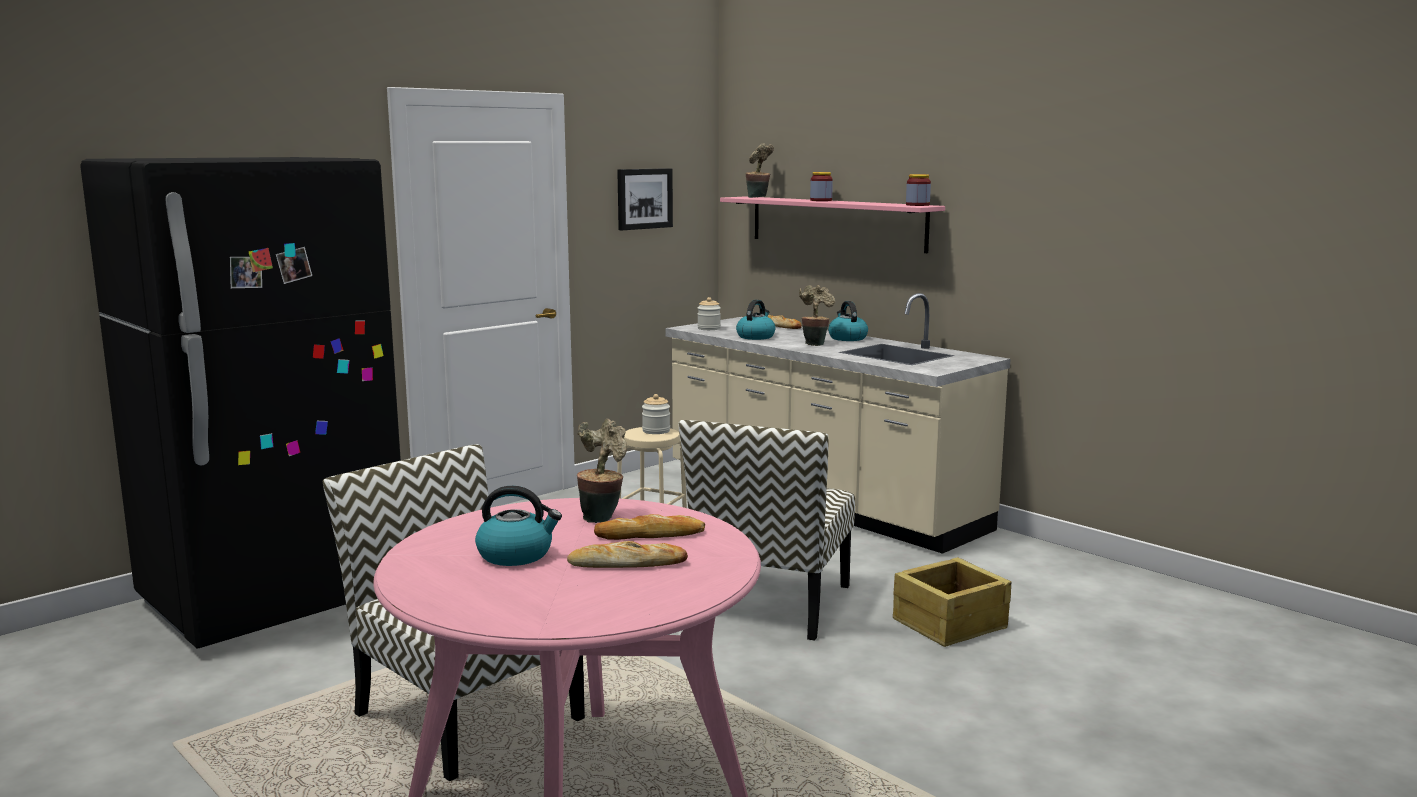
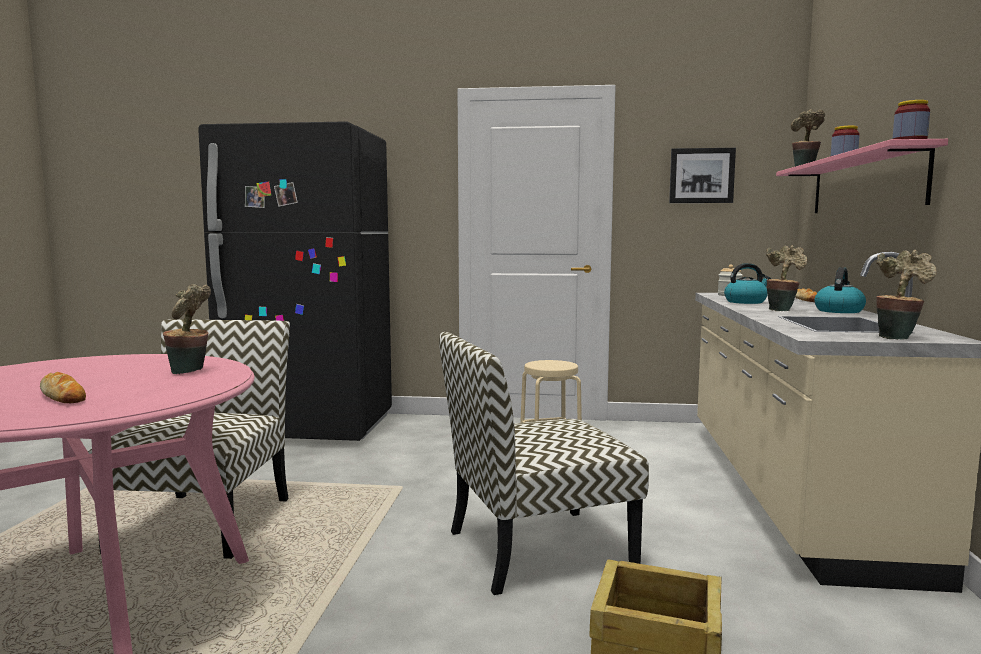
camera: 50 degrees right, 5 degrees down
(516, 555) = (70, 374): kettle -> none
(650, 535) = (151, 387): bread -> none
(656, 431) = (559, 364): jar -> none
(963, 362) = (897, 337): none -> potted plant

